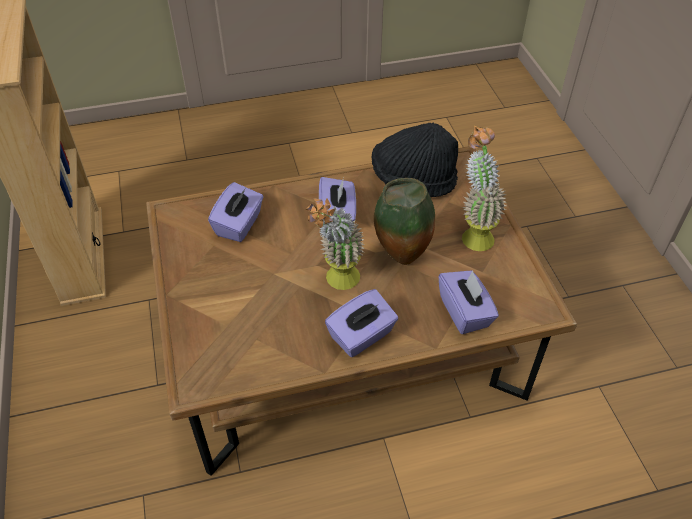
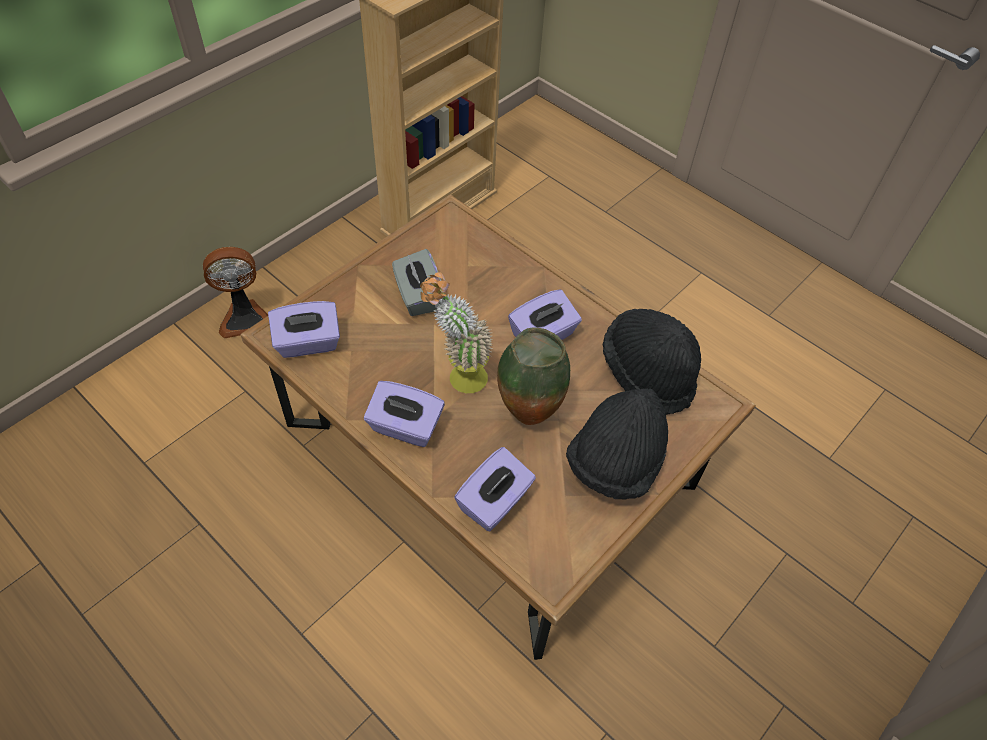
camera: 55 degrees right, 5 degrees up
(57, 459) = (245, 318): none -> fan
(237, 270) = (418, 296): none -> grey tissue box
(239, 225) = (473, 269): purple tissue box -> purple tissue box (308, 343)
(473, 233) = (615, 463): potted plant -> black hat

